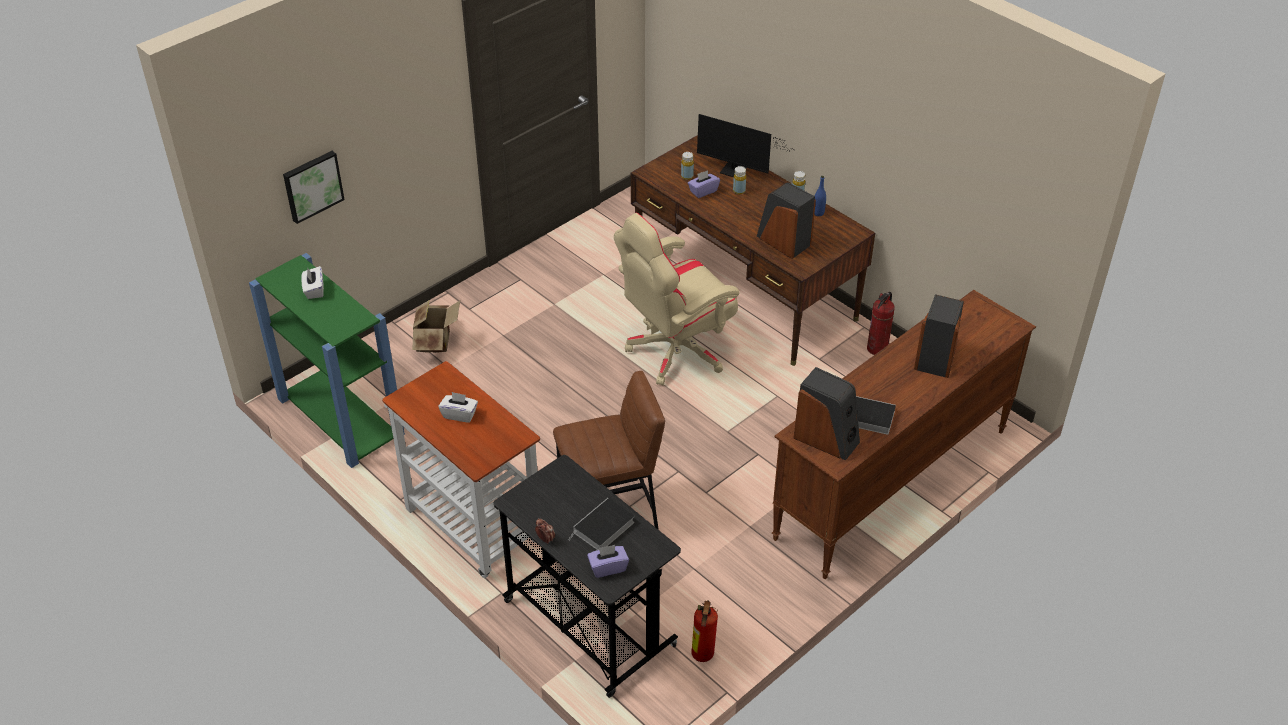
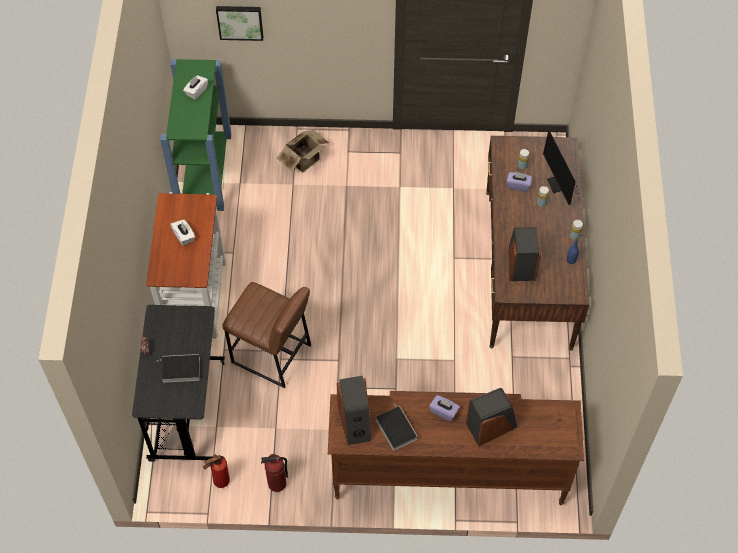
camera: 45 degrees right, 15 degrees up
(608, 567) = (155, 395): purple tissue box -> purple tissue box (444, 411)
(677, 350) = (433, 278): beige office chair -> none
(877, 349) = (557, 381): fire extinguisher -> fire extinguisher (277, 483)

